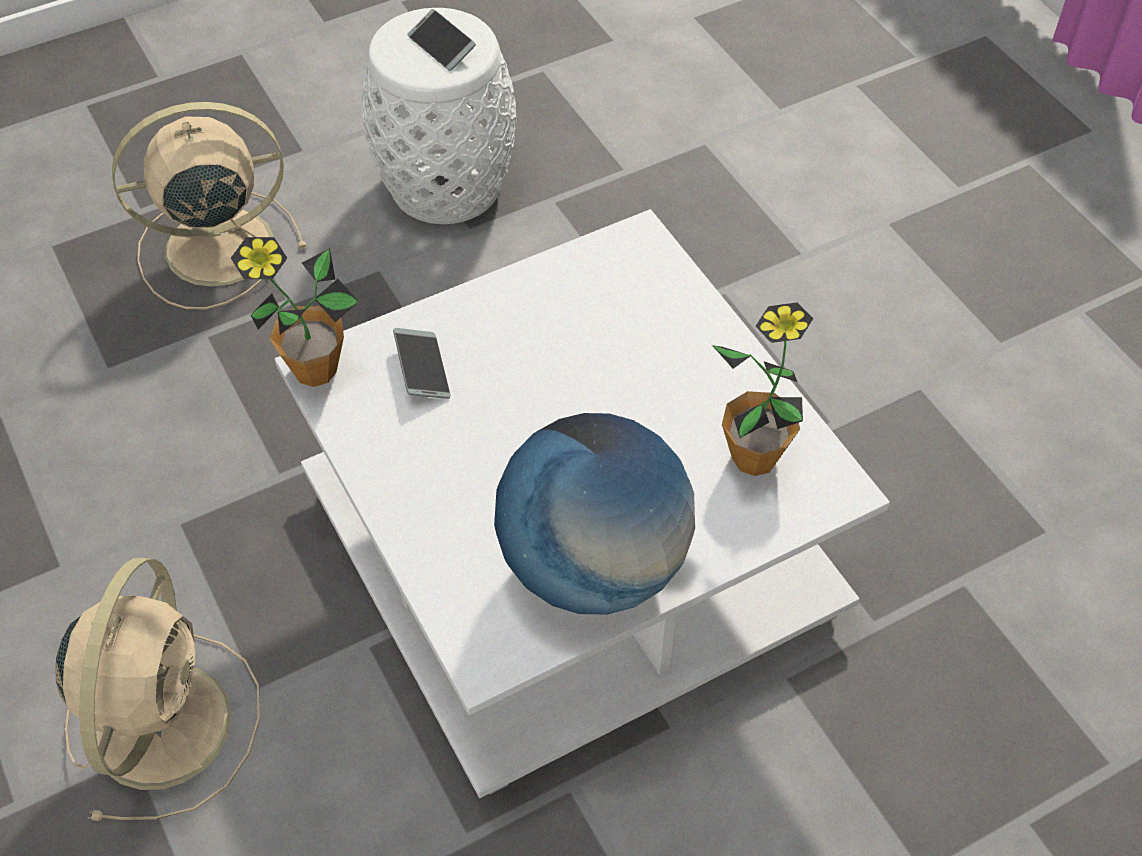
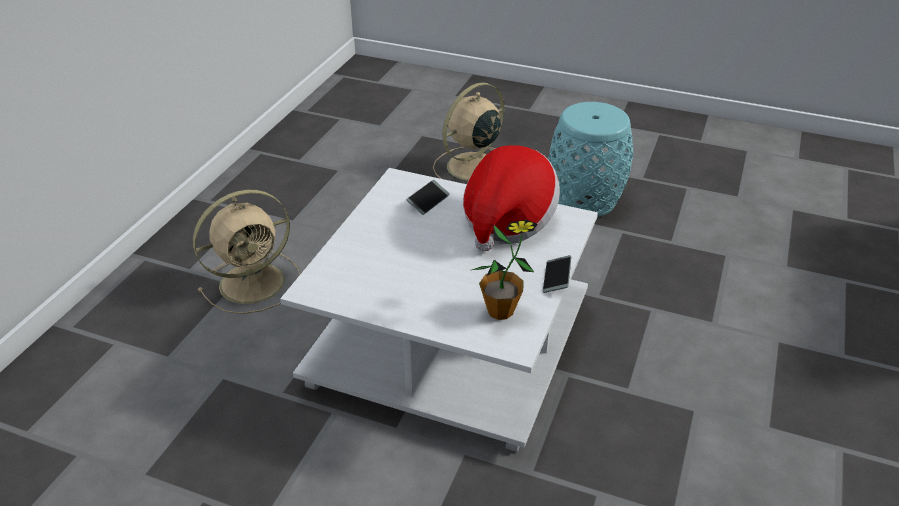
camera: 50 degrees right, 15 degrees down
(214, 248) = (471, 167): beige fan -> beige fan turned 75 degrees counterclockwise
(315, 370) = (395, 178): potted plant -> none
(441, 46) = (598, 118): phone -> phone (556, 278)
(446, 186) = (585, 201): white stool -> turquoise stool
(569, 314) = (507, 221): none -> hat
(593, 566) = (385, 294): globe -> none

